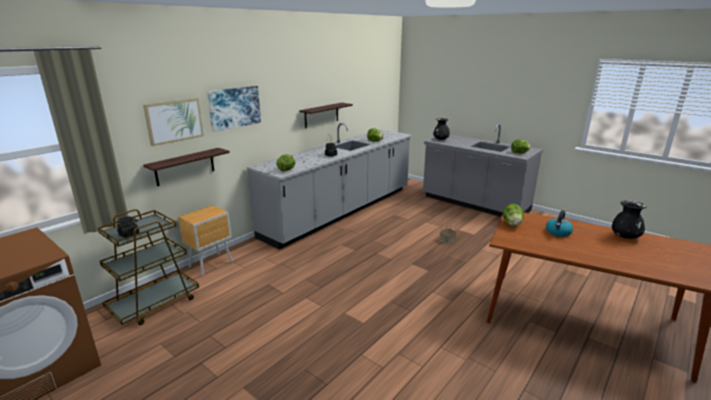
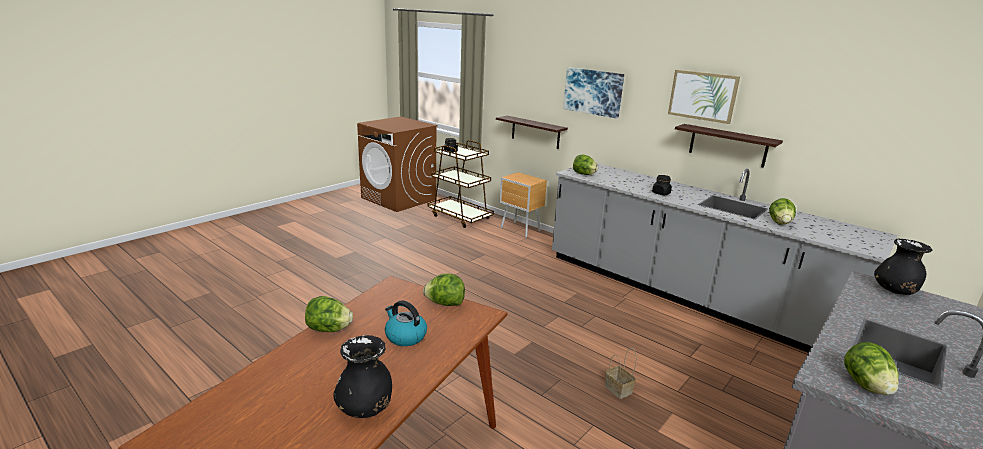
camera: 90 degrees right, 0 degrees up
(174, 121) = (536, 87): picture -> picture (702, 96)
(577, 255) = (329, 329): none -> lettuce

